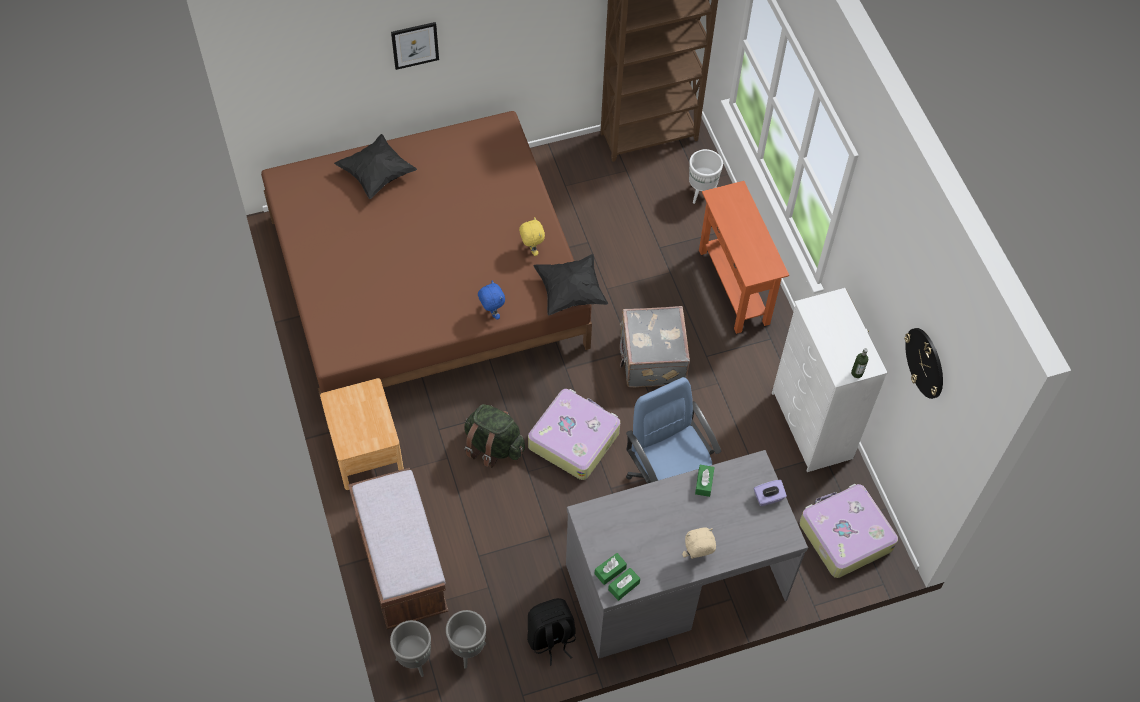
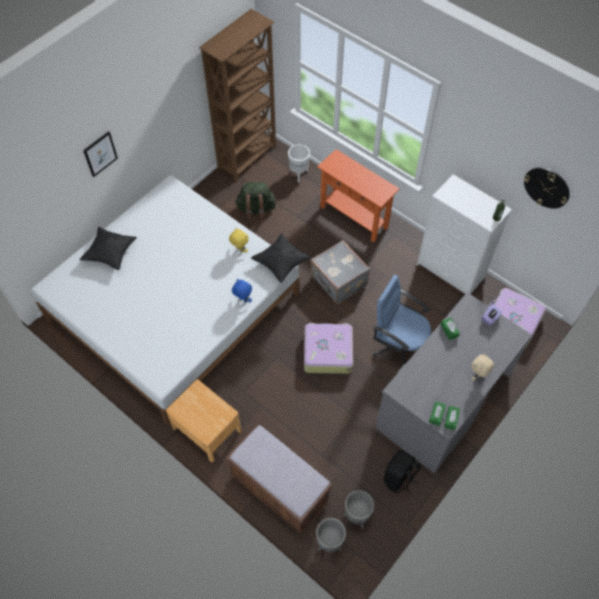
camera: 30 degrees left, 0 degrees up
(426, 280) = (173, 306): brown bed -> white bed
(493, 446) = (283, 383): green backpack -> green backpack (256, 209)

